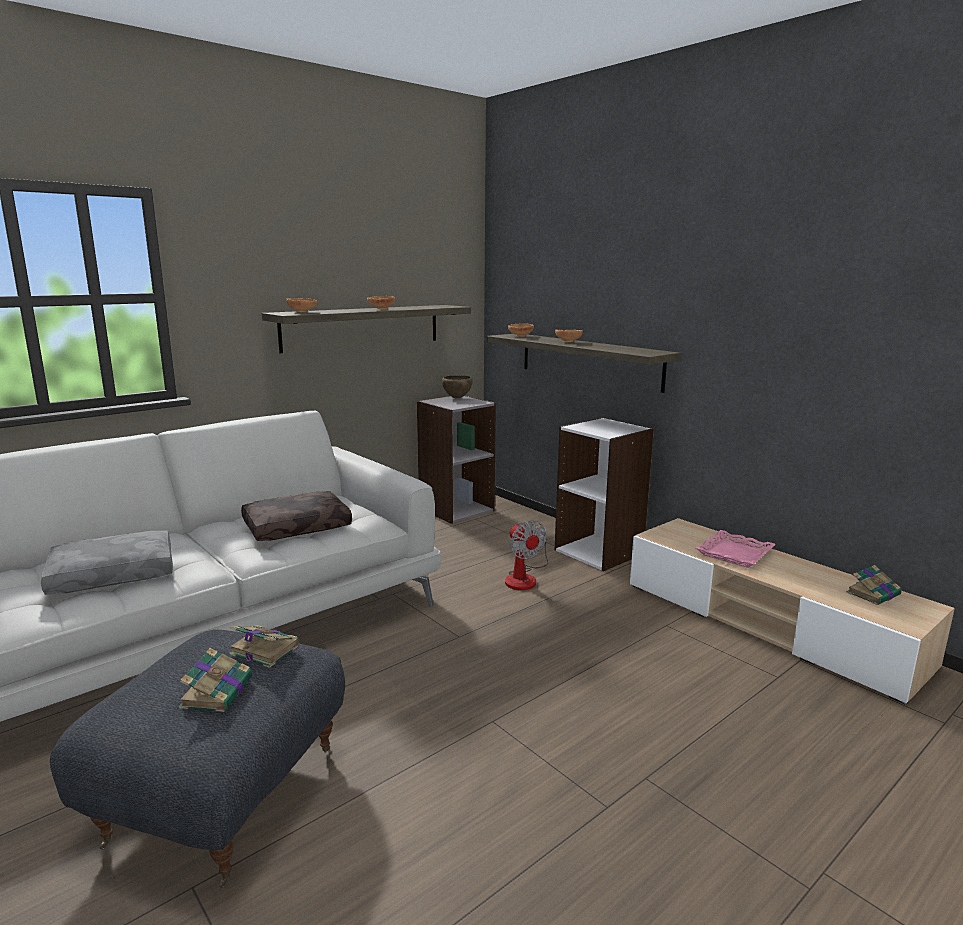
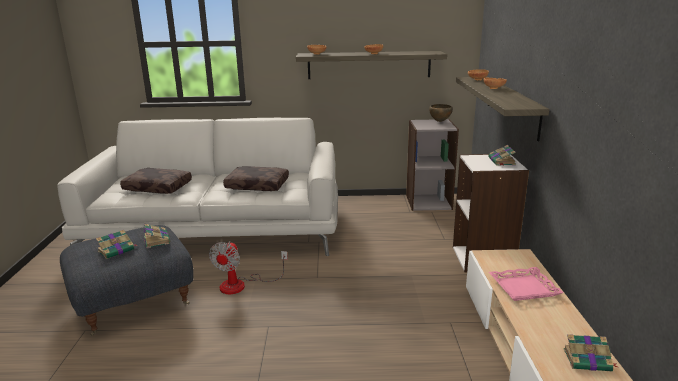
camera: 40 degrees right, 5 degrees up
(114, 574) = (159, 187): grey pillow -> brown pillow
(525, 578) = (405, 258): fan -> fan (241, 285)
(613, 425) = (502, 161): none -> book

